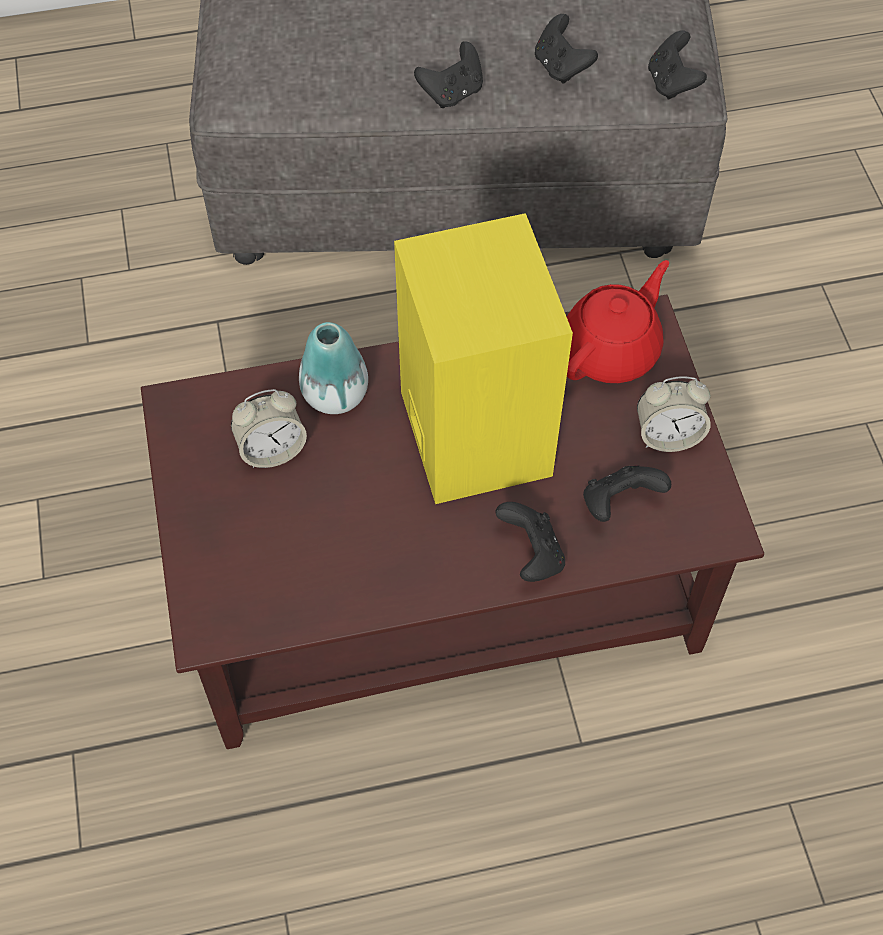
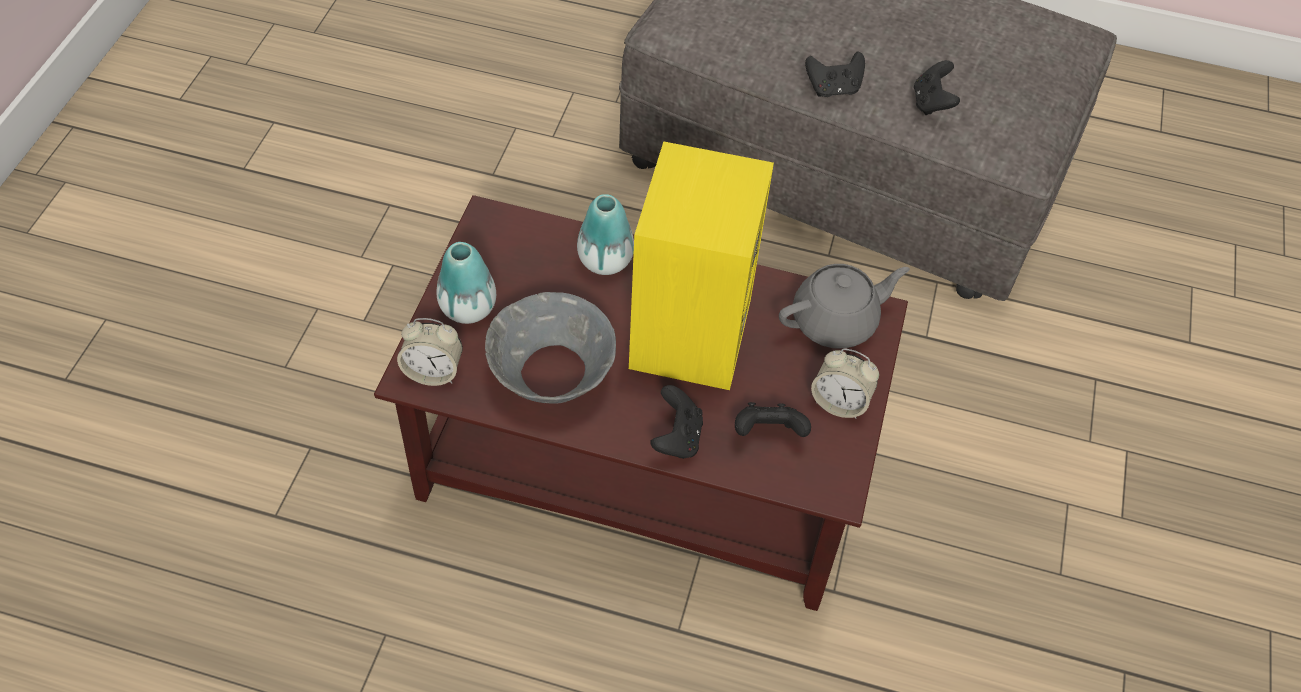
camera: 25 degrees right, 5 degrees down
(220, 519) = (468, 308): none -> vase
(272, 450) = (535, 277): alarm clock -> alarm clock (433, 371)
(357, 548) = (551, 372): none -> grey bowl
(612, 350) = (836, 321): red teapot -> grey teapot
(672, 83) = (1015, 150): black game controller -> none

